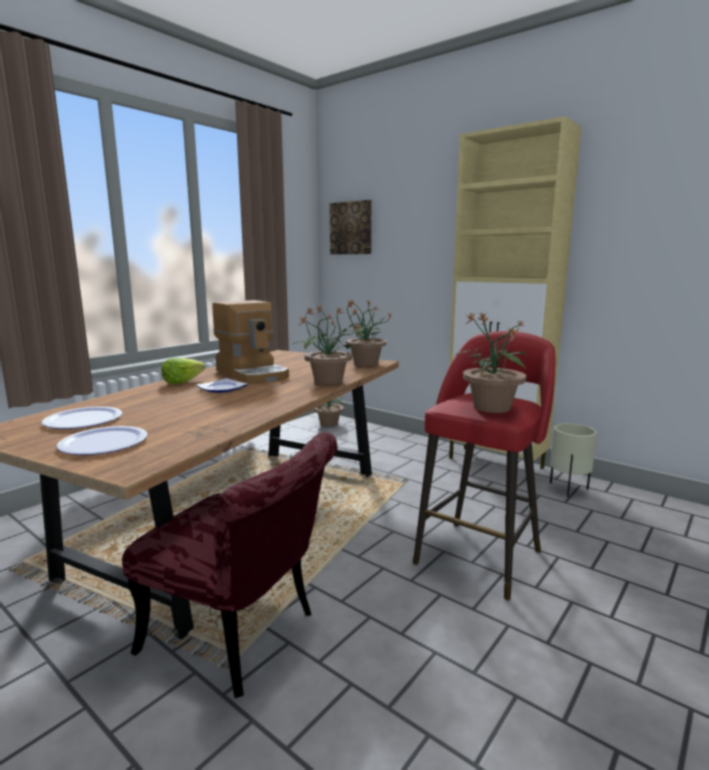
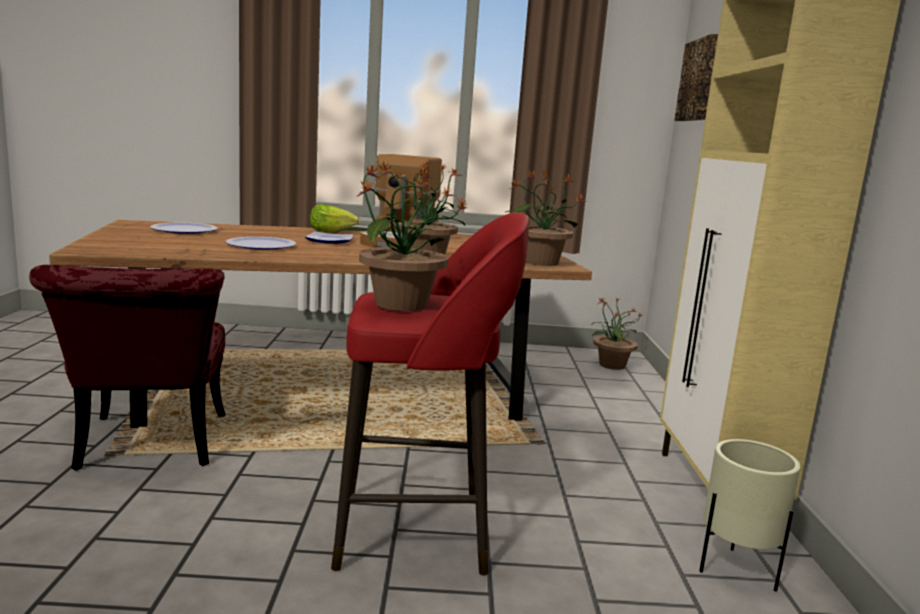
camera: 50 degrees right, 0 degrees up
(104, 443) = (136, 239): plate -> plate (261, 245)

